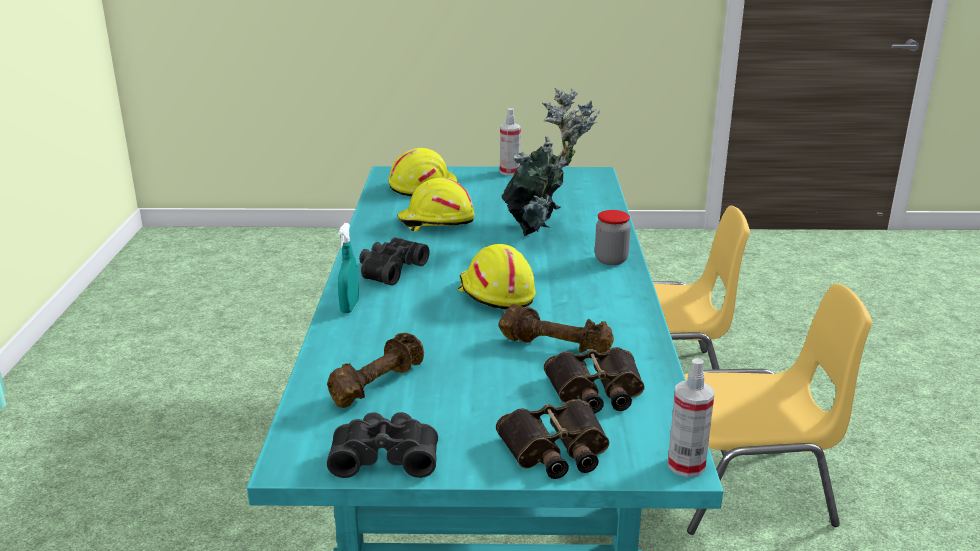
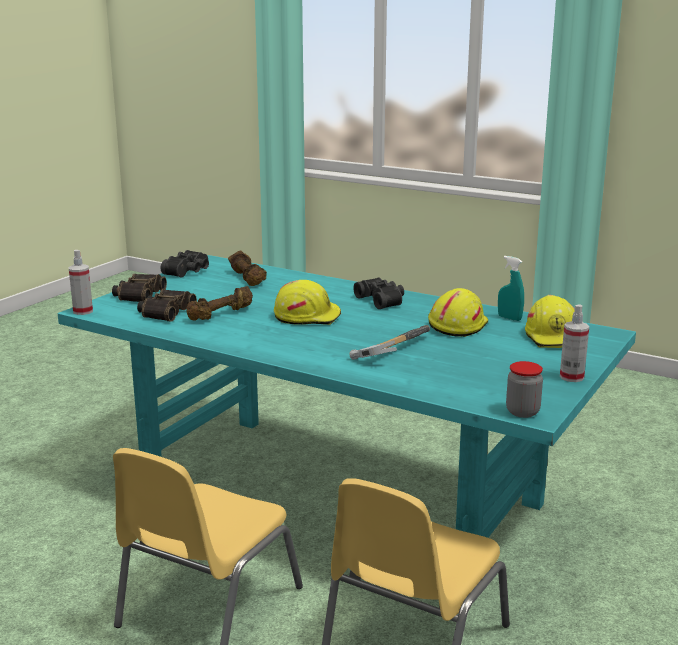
camera: 120 degrees right, 5 degrees down
(349, 307) = (340, 285): turquoise spray bottle -> turquoise spray bottle (509, 318)
(541, 233) = (391, 351): potted plant -> hammer
(611, 260) = (310, 358): jar -> jar (522, 412)

